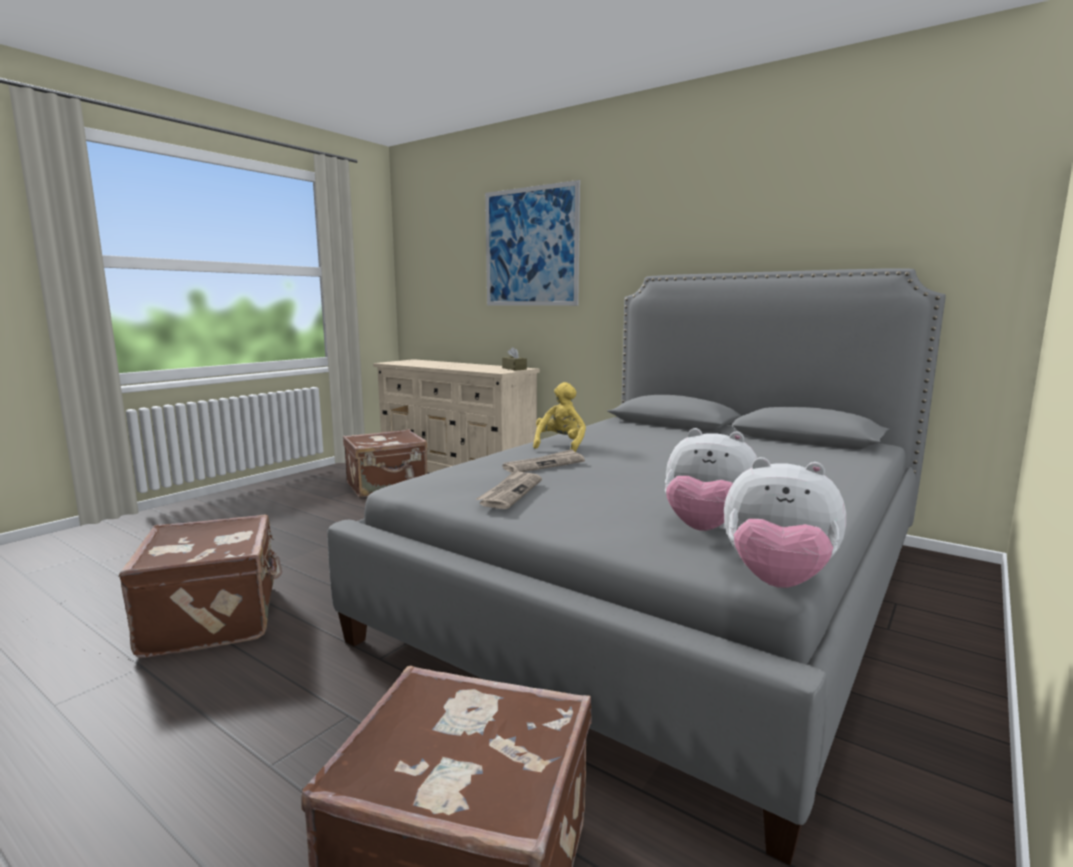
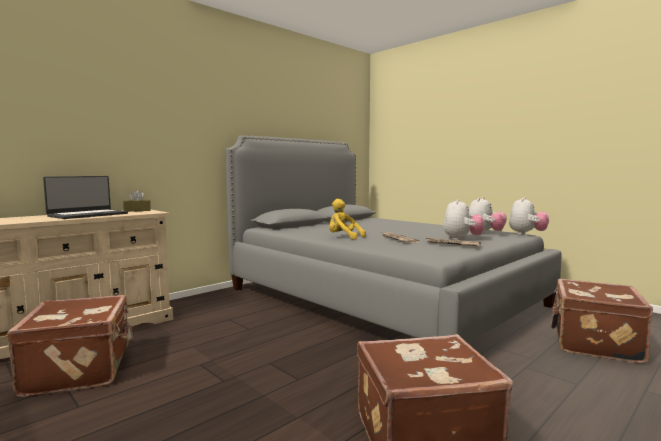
camera: 80 degrees left, 5 degrees down
(469, 367) = (88, 215): none -> laptop
(530, 247) = (124, 98): picture -> none
(602, 506) = (462, 239): none -> plush toy

